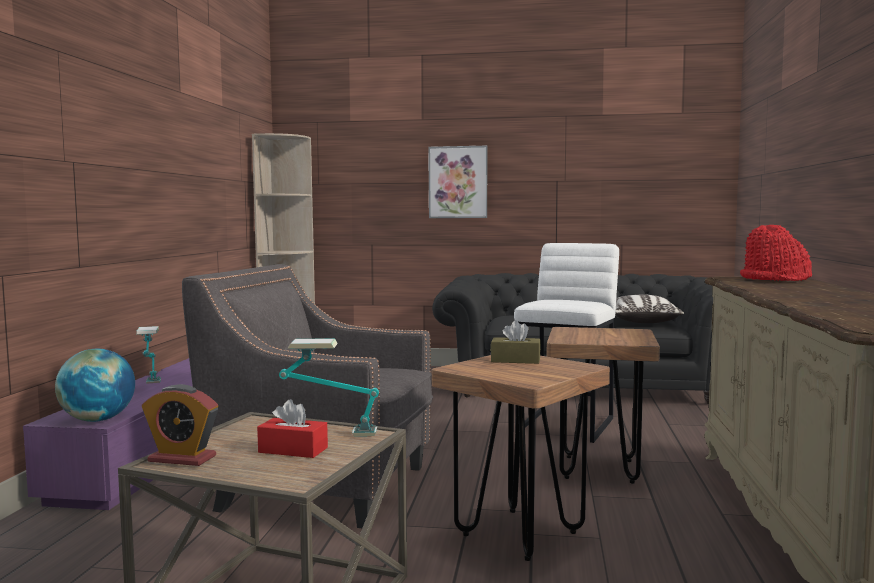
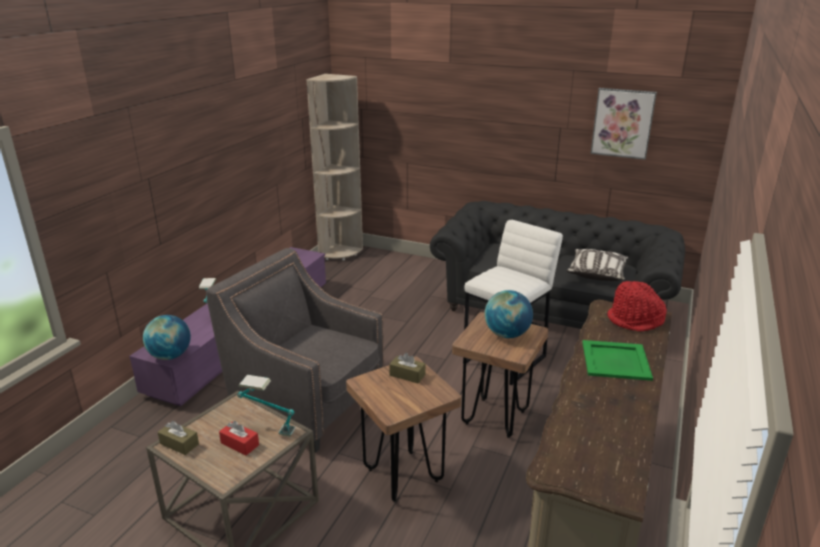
camera: 15 degrees right, 20 degrees up
(182, 458) = (179, 444): alarm clock -> brown tissue box
(458, 182) = (476, 120): picture -> picture (622, 123)
(607, 334) = (507, 334): none -> globe
(799, 290) = (615, 360): none -> green tray

